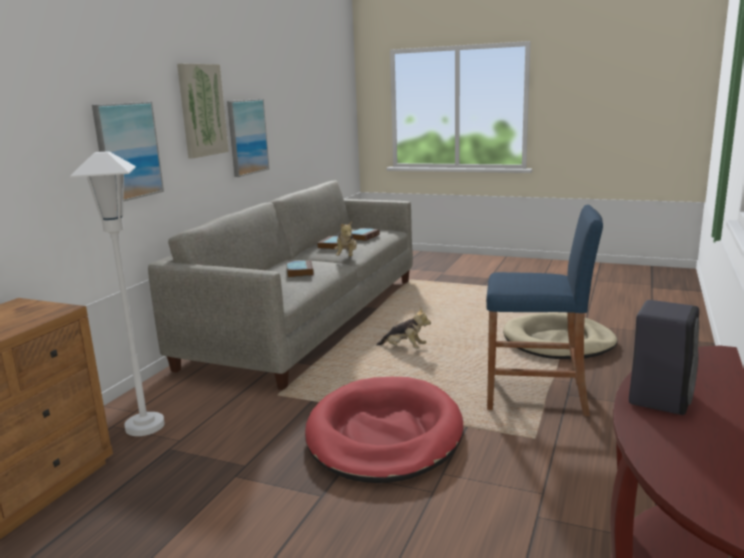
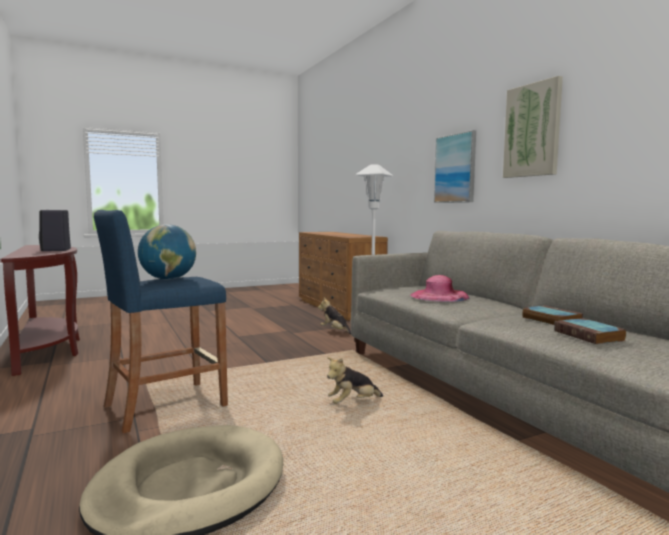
camera: 130 degrees right, 10 degrees down
(247, 137) = (604, 157): picture -> none
(299, 271) = (439, 296): book -> pink hat
(347, 257) = (480, 316): plush toy -> plush toy (335, 331)
(384, 435) = (248, 356): red dog bed -> none
(533, 279) = (168, 279): none -> globe

